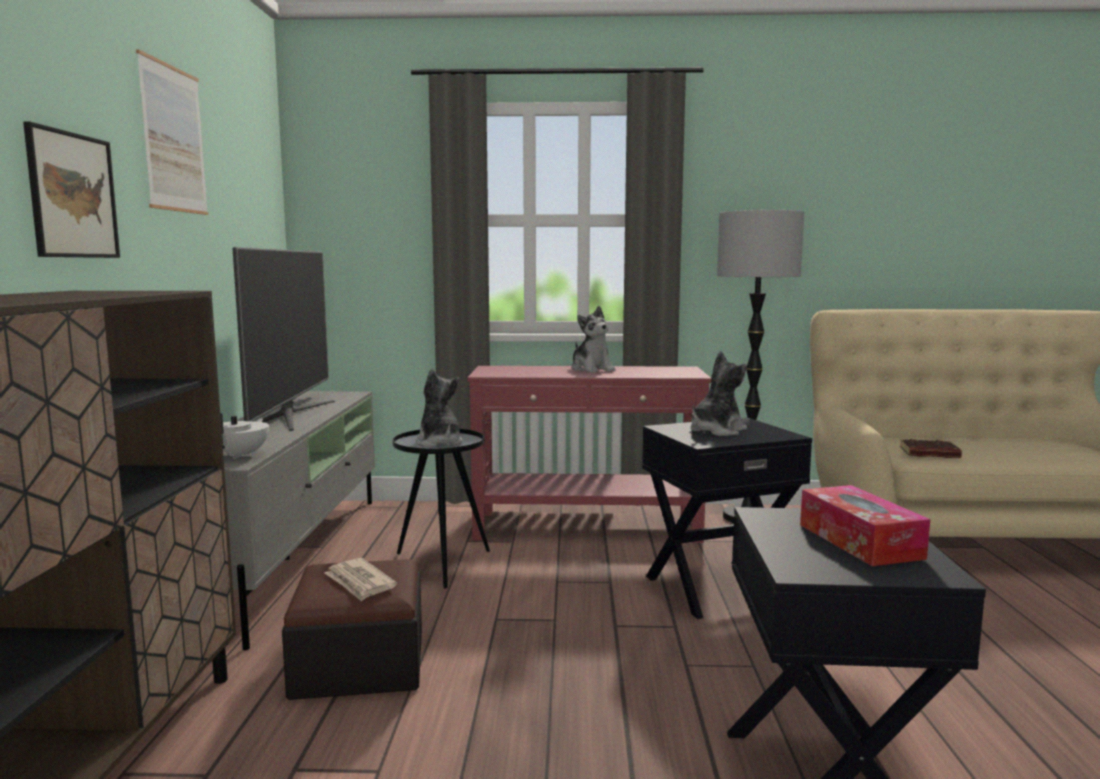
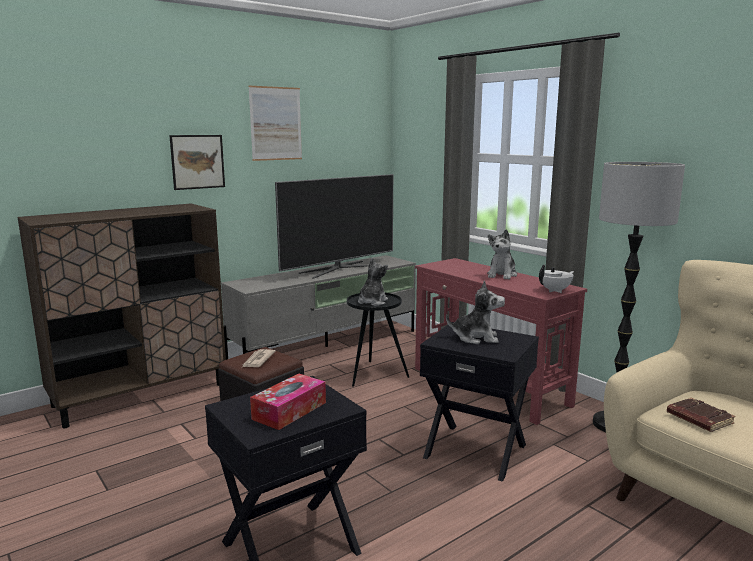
camera: 50 degrees right, 5 degrees up
(242, 455) = (262, 286): white teapot -> white teapot (555, 291)

